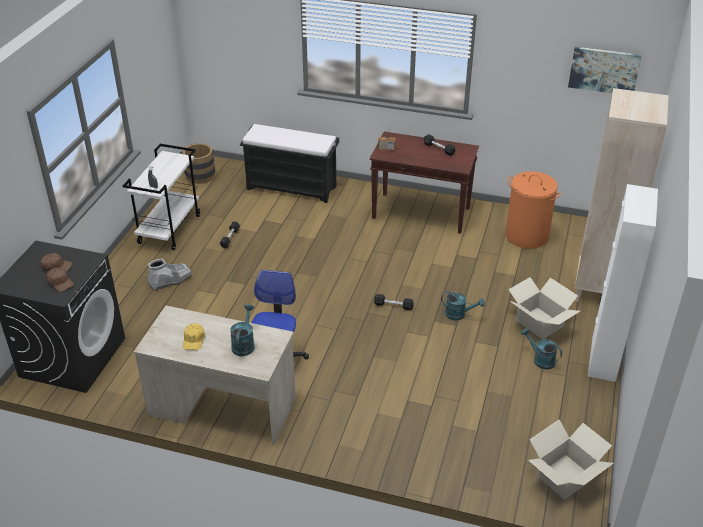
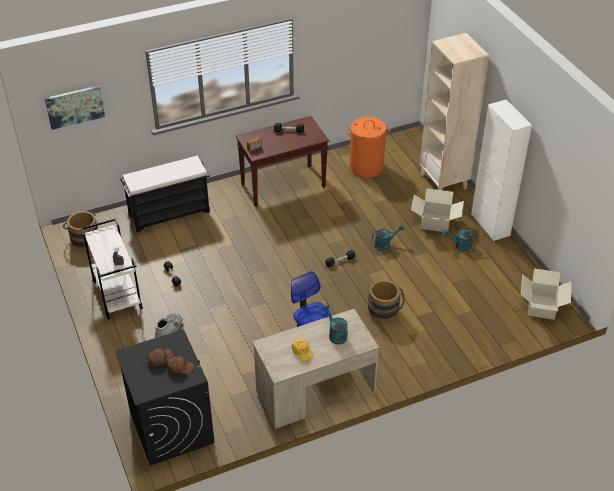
camera: 40 degrees left, 5 degrees up
(377, 377) = (384, 313): none -> brown bucket
(604, 70) = (387, 26): picture -> picture (75, 106)

